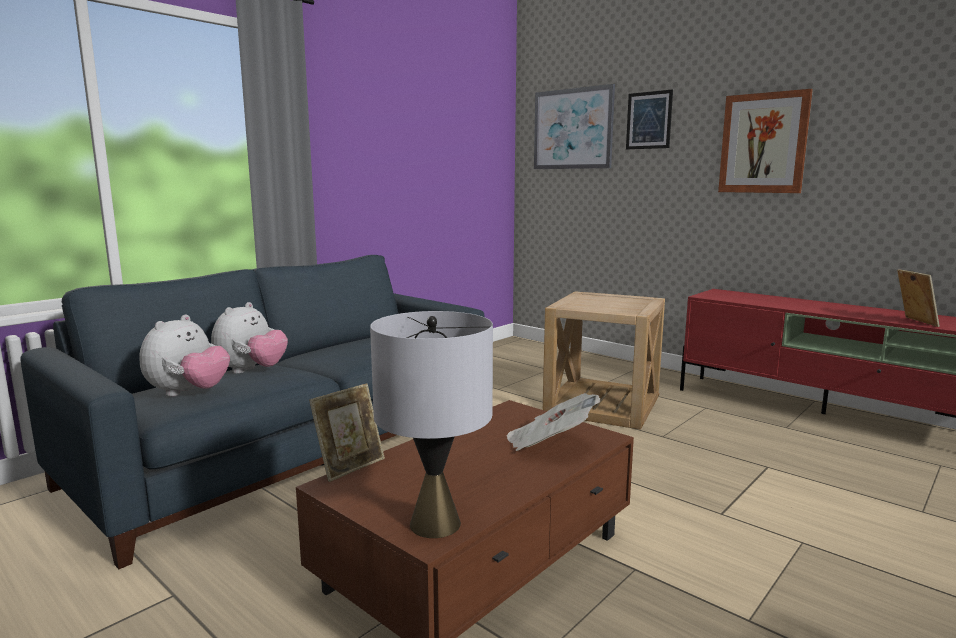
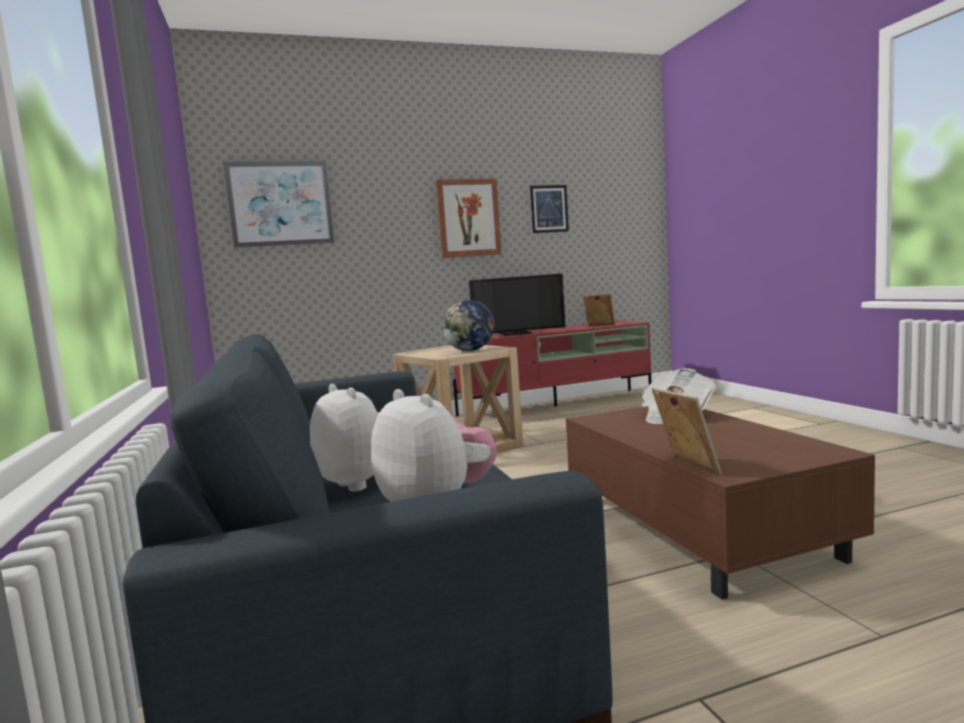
camera: 60 degrees left, 5 degrees down
(435, 523) = (811, 449): grey table lamp -> none
(606, 307) = (470, 350): none -> globe
(649, 120) = (367, 197): picture -> picture (549, 209)
(774, 302) = (516, 334): none -> television

